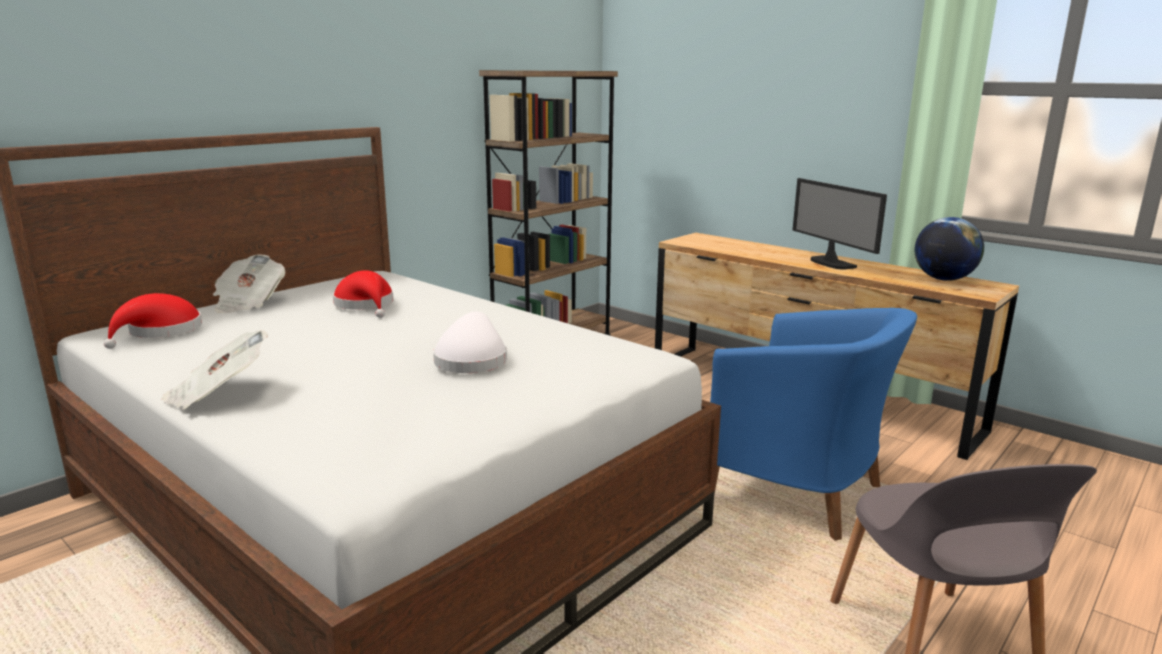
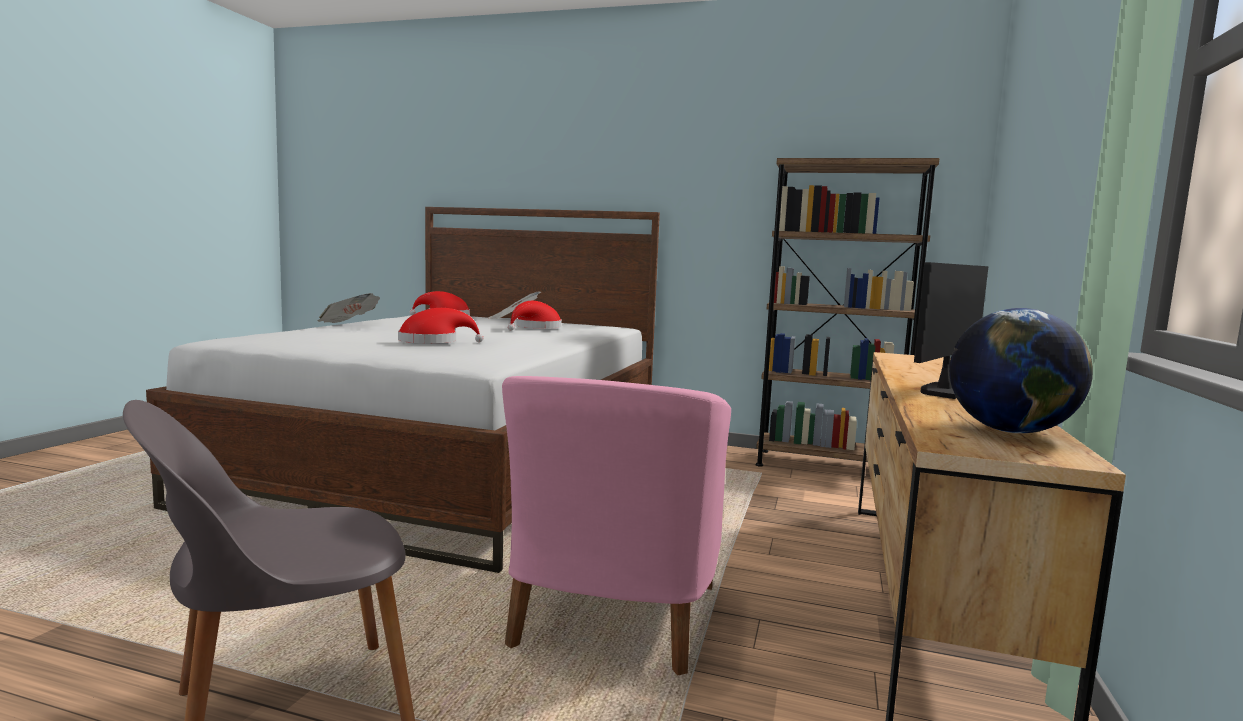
camera: 65 degrees right, 10 degrees down
(471, 360) = (433, 342): white hat -> red hat
(799, 492) = (611, 617): blue armchair -> pink armchair

